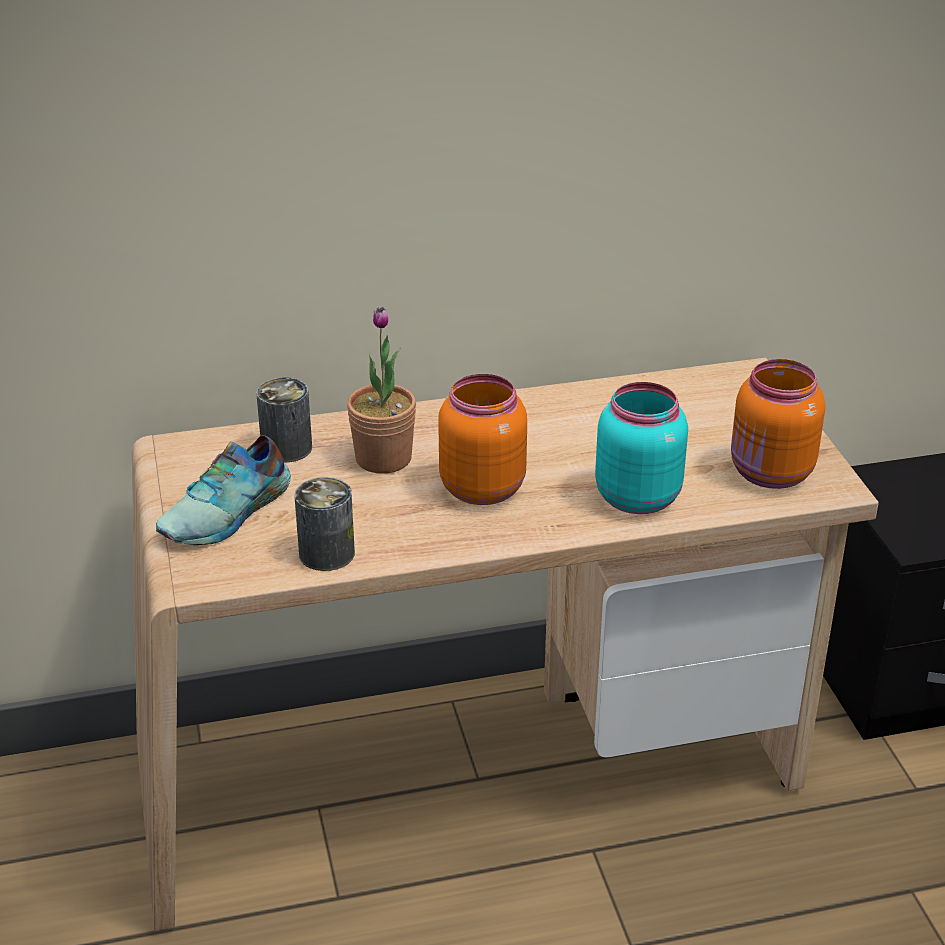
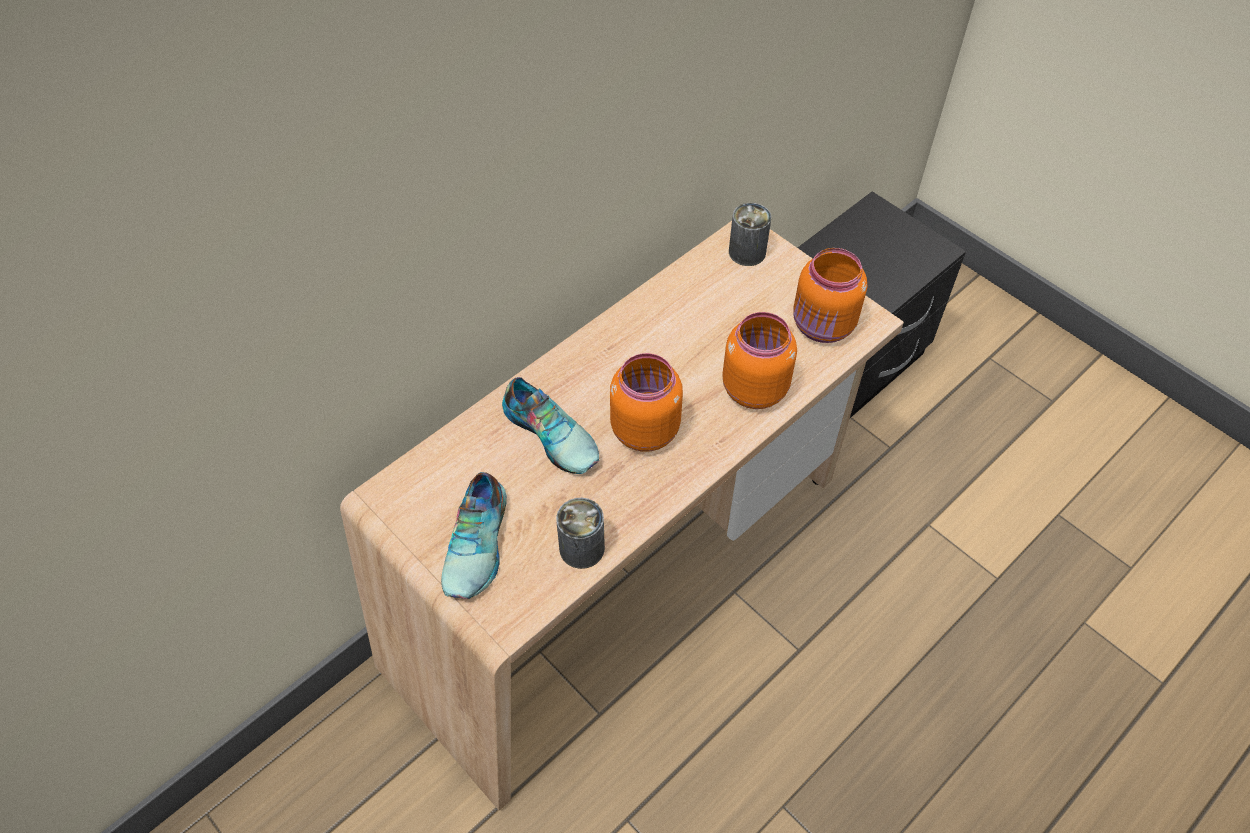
camera: 30 degrees left, 20 degrees up
(286, 448) = (472, 456): can -> can (747, 252)
(383, 458) = (552, 433): potted plant -> shoe
(637, 496) = (753, 388): turquoise jar -> orange jar

